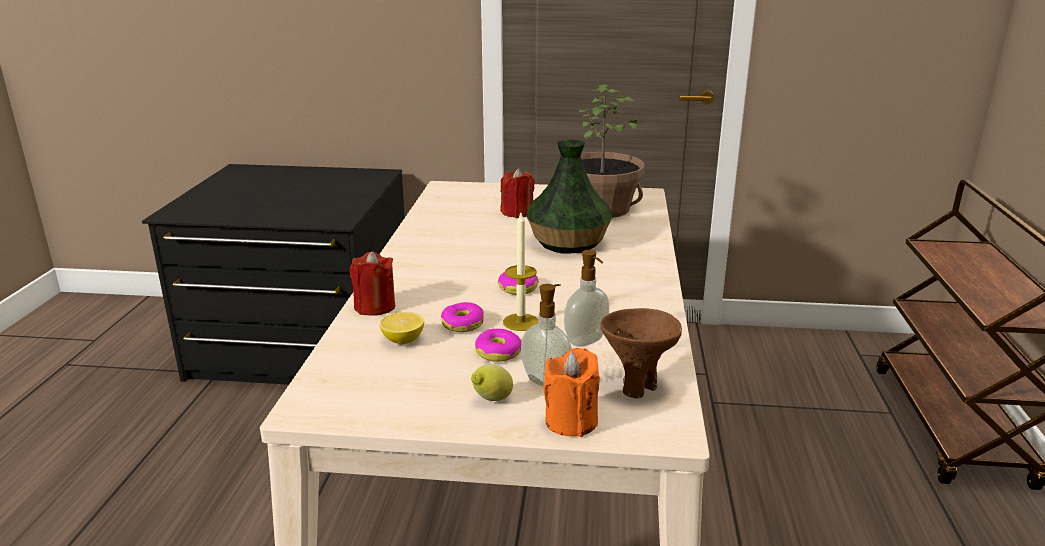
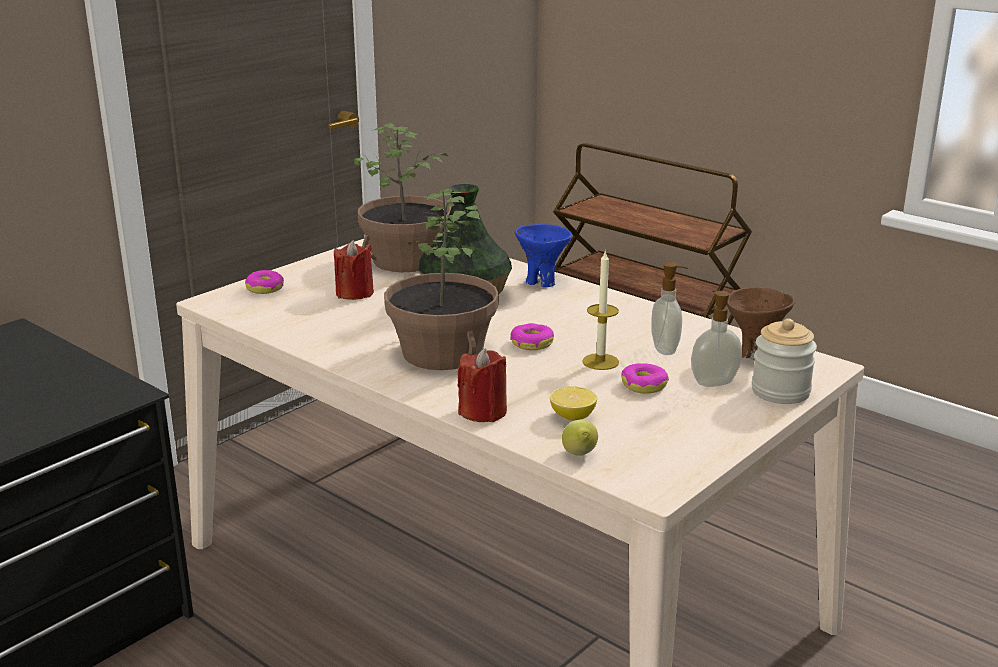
camera: 55 degrees left, 0 degrees up
(457, 265) = (441, 353): none -> potted plant
(462, 324) = (573, 384): donut -> donut (265, 288)
(491, 400) = (720, 410): lemon -> lemon (579, 455)
(571, 421) = (780, 391): orange candle -> jar
(642, 257) = (541, 282): none -> blue bowl

